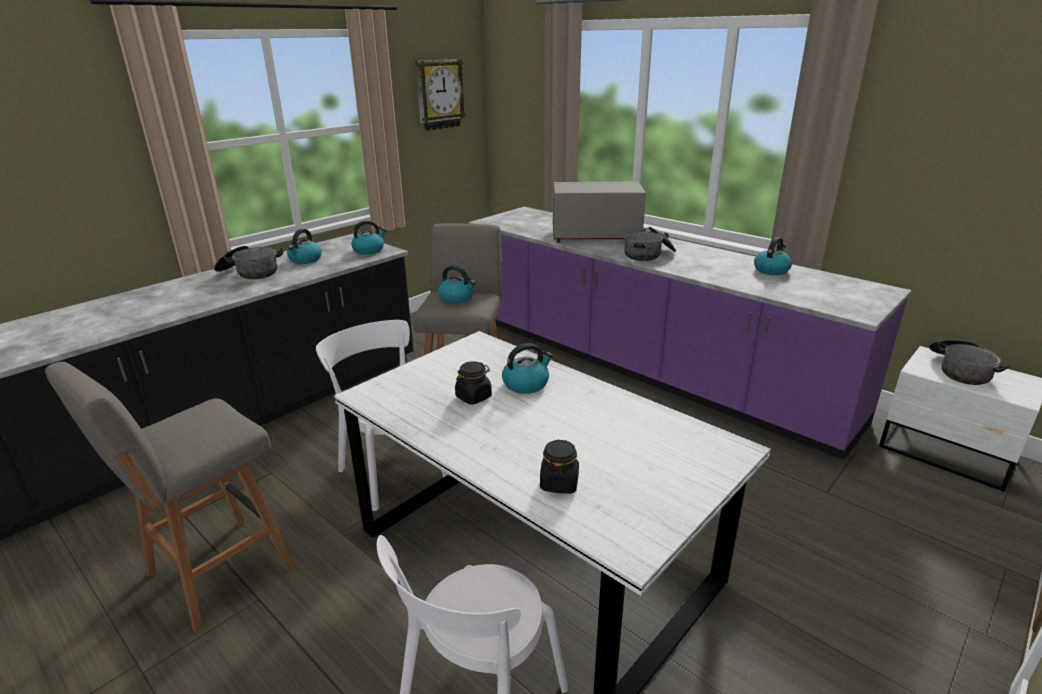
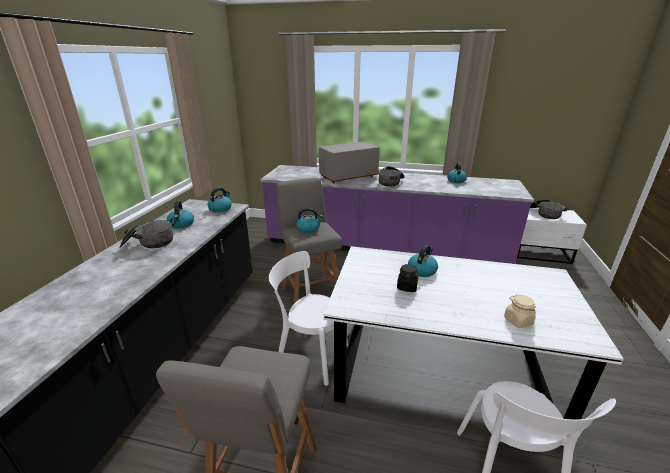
camera: 30 degrees left, 0 degrees up
(439, 94) = (214, 95): wall clock -> none
(559, 483) = (518, 320): black jar -> beige jar

